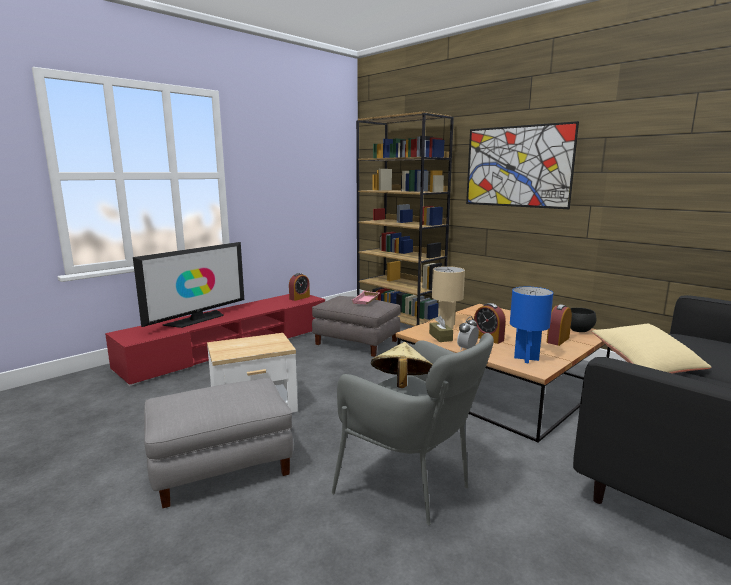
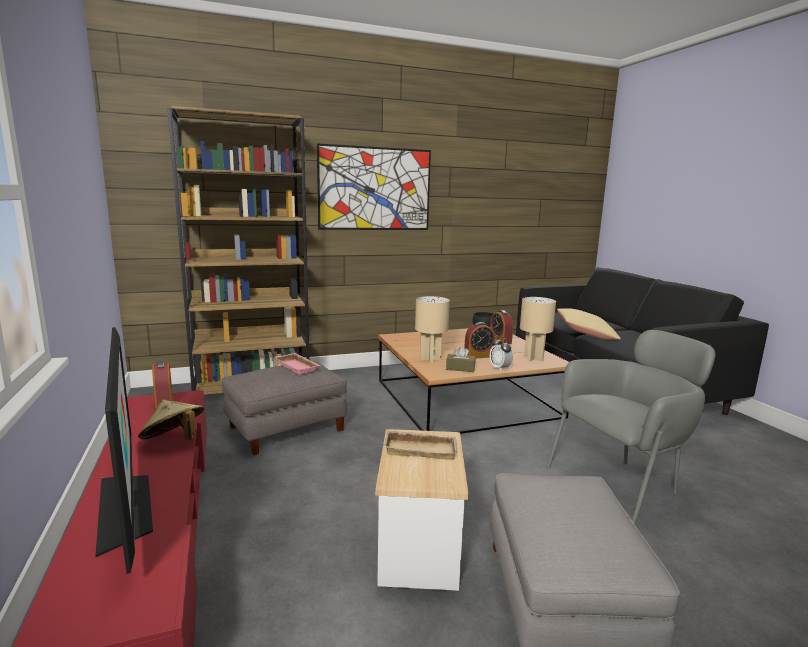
camera: 65 degrees left, 0 degrees up
(260, 343) = (421, 449): none -> beige tray
(401, 385) = (614, 400): beige hat -> beige hat (174, 441)
(526, 359) = (534, 358): blue table lamp -> beige table lamp

